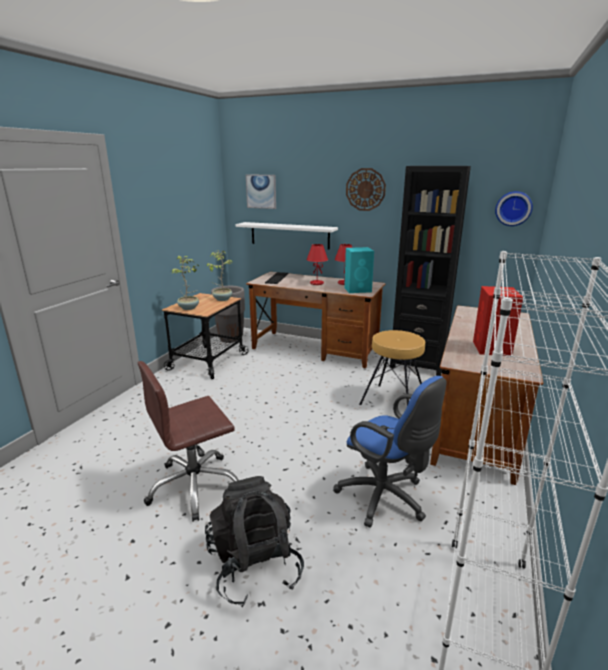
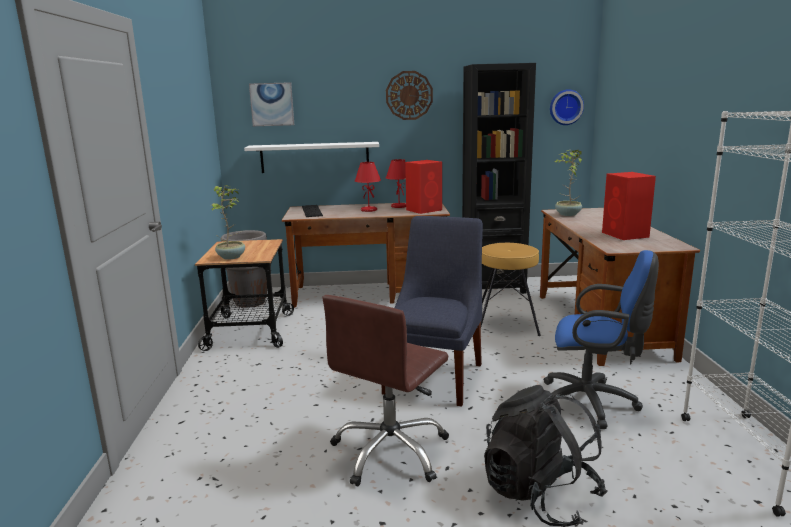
camera: 25 degrees left, 5 degrees down
(222, 299) = (260, 243): potted plant -> potted plant (567, 214)
(289, 433) = (436, 376): none -> blue chair
(358, 290) = (424, 210): turquoise speaker -> red speaker

